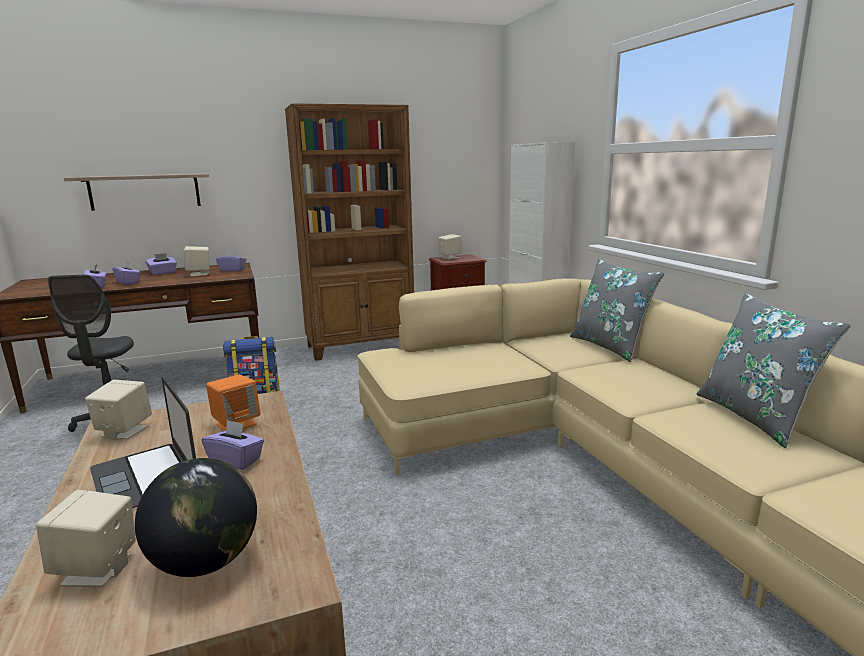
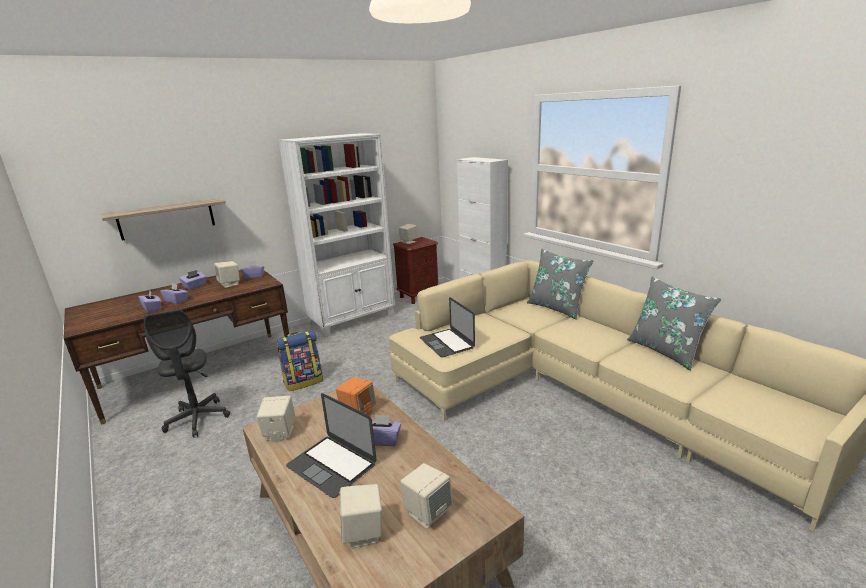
camera: 15 degrees left, 5 degrees up
(206, 562) = (427, 512): globe -> beige speaker
(361, 346) = (353, 319): brown bookcase -> white bookcase
(422, 367) = (447, 343): none -> laptop

